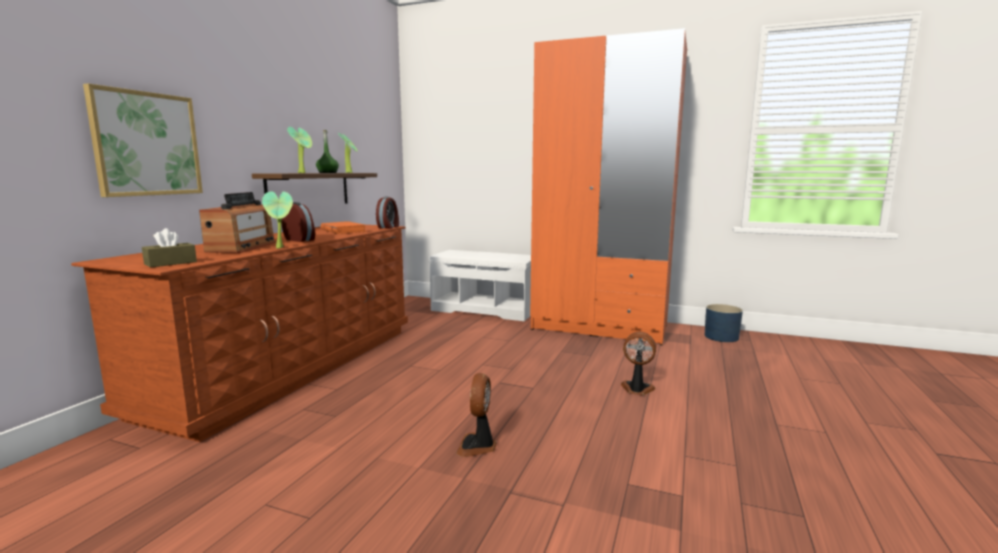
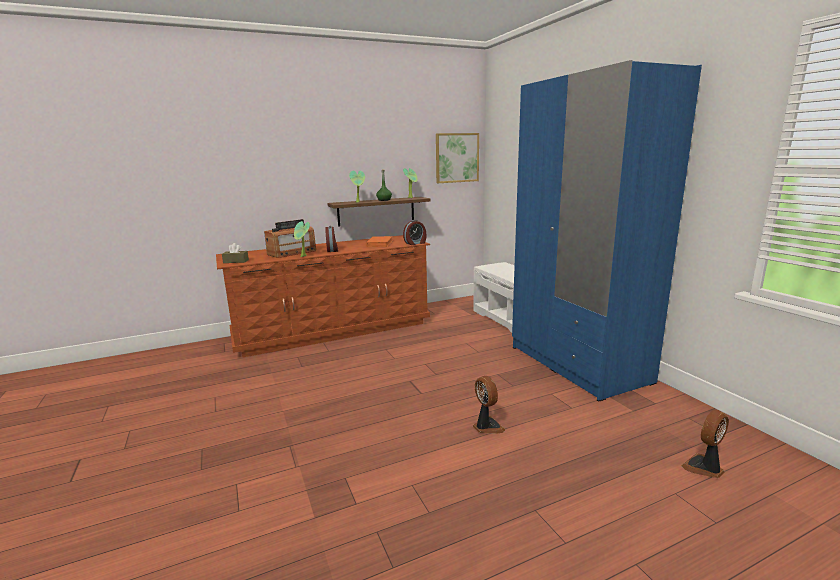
camera: 45 degrees right, 5 degrees up
(146, 144) = (257, 191): picture -> picture (457, 158)
(478, 446) = (323, 414): fan -> fan (704, 468)
(600, 327) = (578, 364): orange wardrobe -> blue wardrobe
(721, 337) = (688, 418): blue planter -> none

